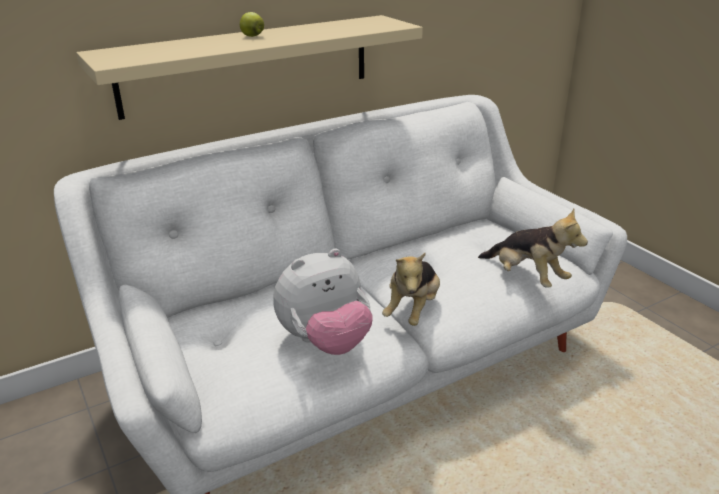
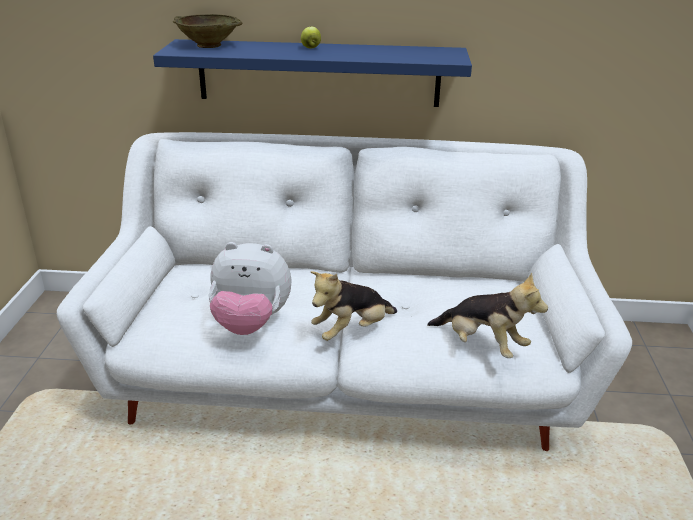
camera: 35 degrees right, 0 degrees up
(136, 51) = (209, 45): none -> beige bowl
(248, 64) = (318, 73): beige shelf -> blue shelf
(526, 277) = (482, 345): plush toy -> plush toy turned 45 degrees counterclockwise

